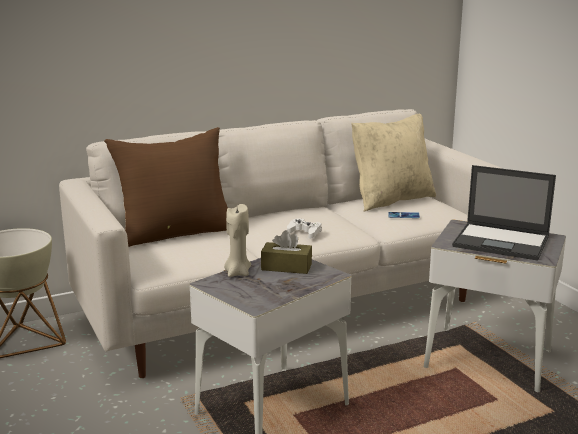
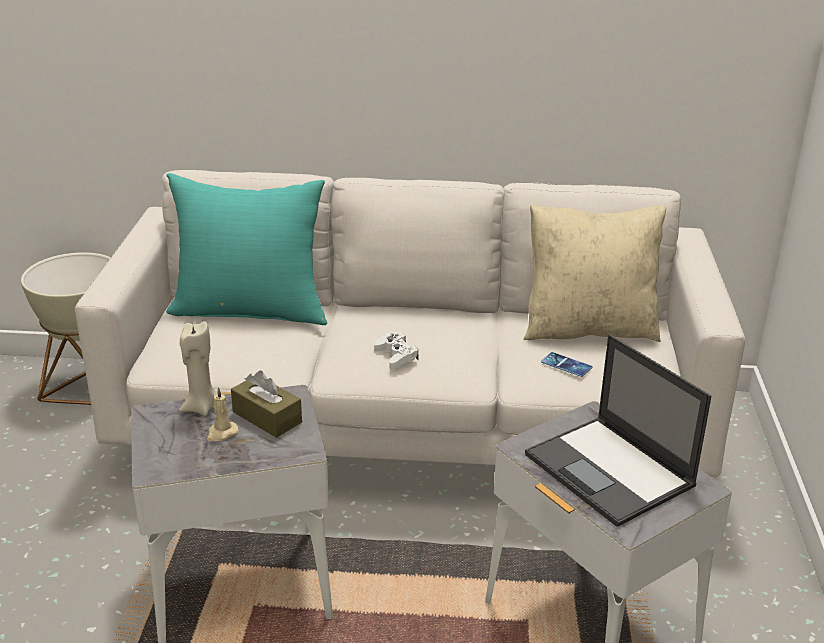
camera: 30 degrees right, 10 degrees up
(176, 233) = (251, 309): brown pillow -> turquoise pillow
(270, 280) = (221, 433): none -> beige candle

